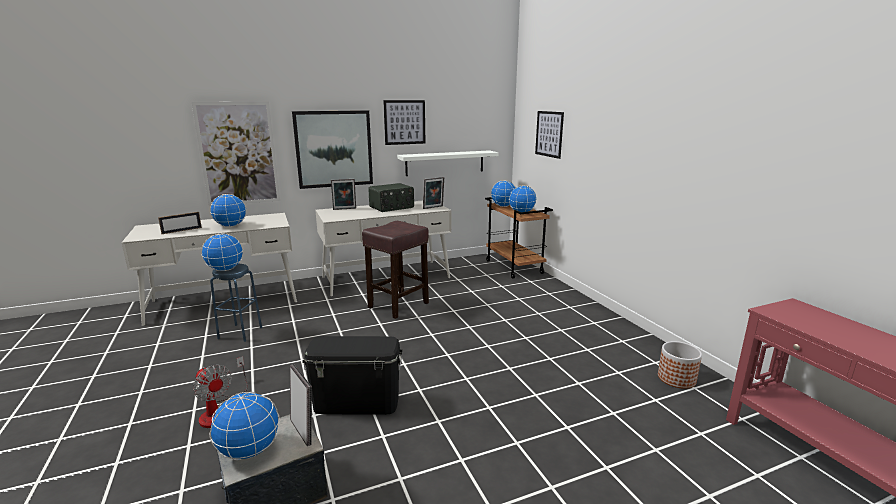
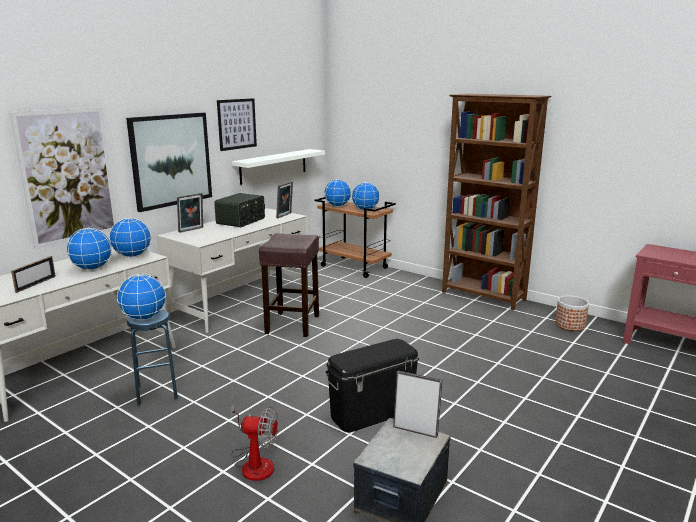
camera: 30 degrees left, 0 degrees up
(249, 451) = (398, 457): globe -> globe (132, 256)
(549, 134) = (381, 129): picture -> none
(609, 322) = (483, 296): none -> brown bookcase

